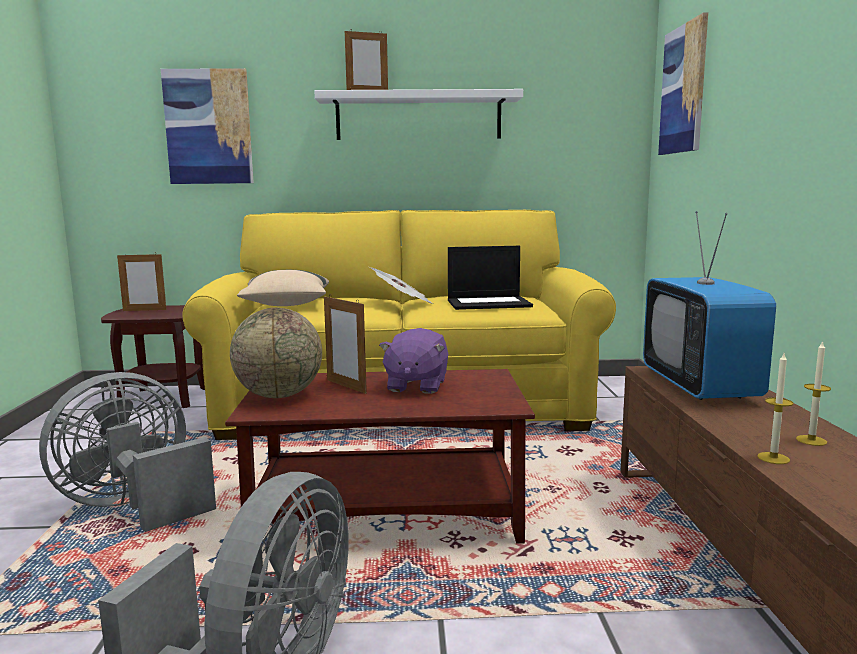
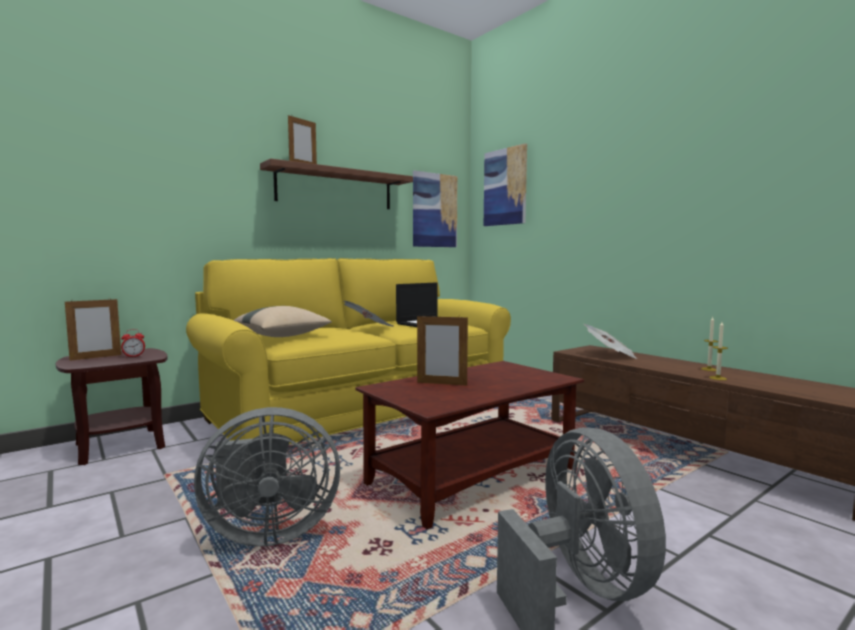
camera: 35 degrees left, 5 degrees down
(134, 506) = (268, 532): grey fan -> grey fan turned 120 degrees counterclockwise
(169, 312) = (134, 356): none -> alarm clock
(208, 127) = (156, 179): picture -> picture (434, 210)
(279, 395) = (414, 396): globe -> none
(416, 386) = (482, 376): purple plush toy -> none
(418, 117) = (335, 188): white shelf -> brown shelf
(699, 386) = (610, 355): television -> newspaper

